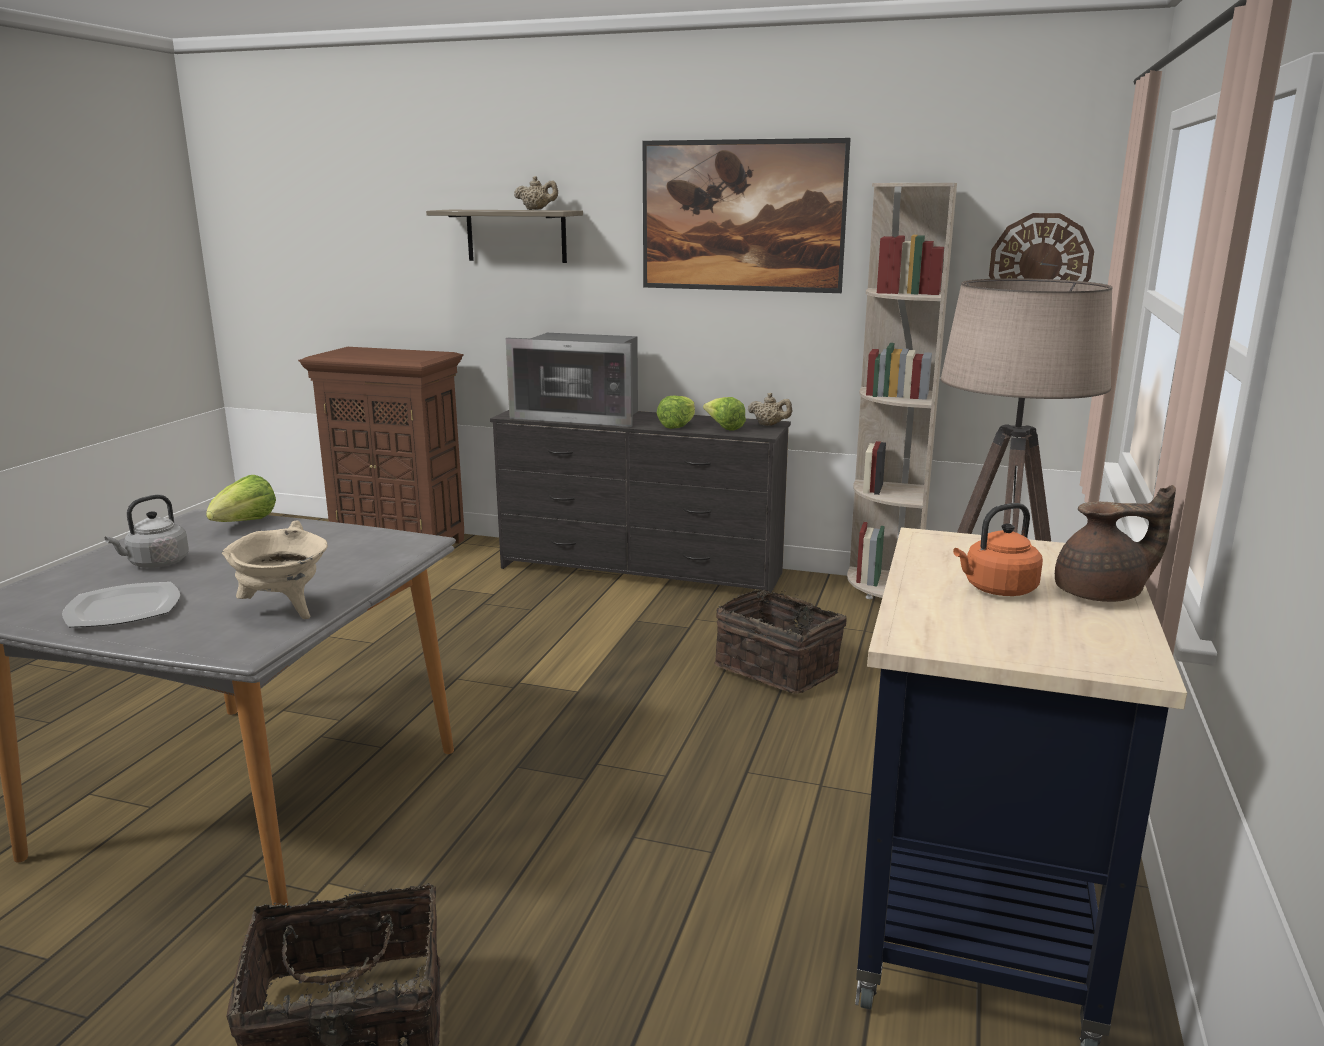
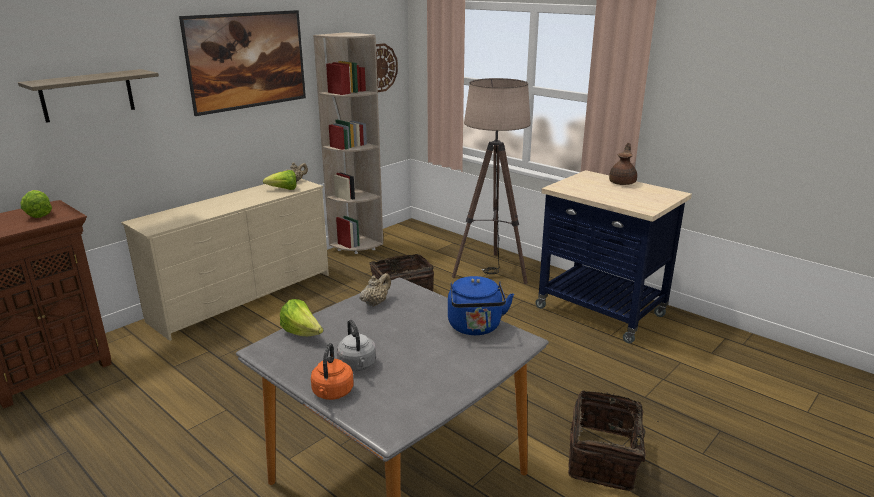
camera: 65 degrees left, 5 degrees up
(122, 610) = (437, 376): plate -> none
(284, 609) = (475, 327): beige cooking pot -> blue kettle
(536, 210) = (115, 73): beige teapot -> beige teapot (375, 303)
(581, 415) = (192, 212): microwave -> none
(640, 571) = (243, 297): black dresser -> beige dresser
(678, 426) = (261, 197): lettuce -> lettuce (38, 214)
(996, 589) = (612, 191): orange kettle -> orange kettle (332, 393)

